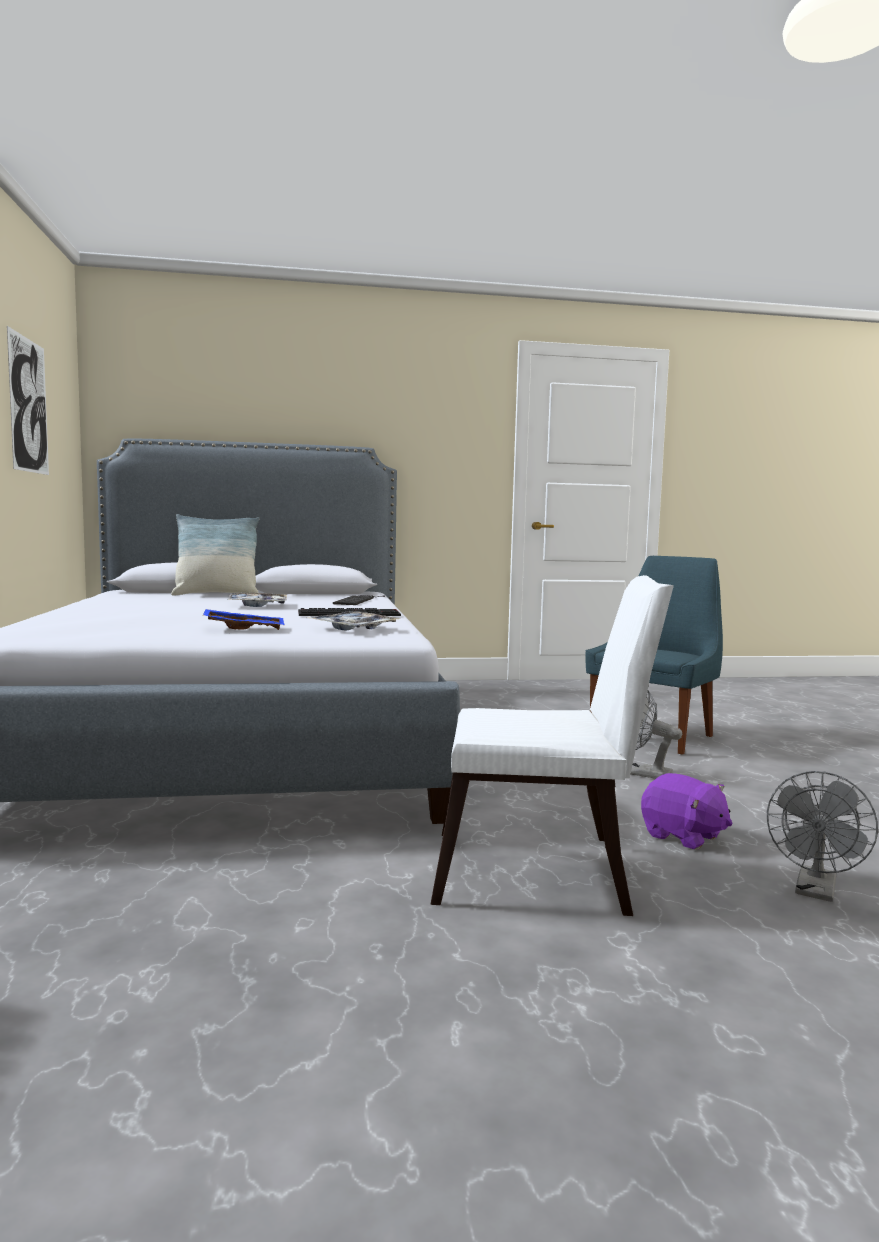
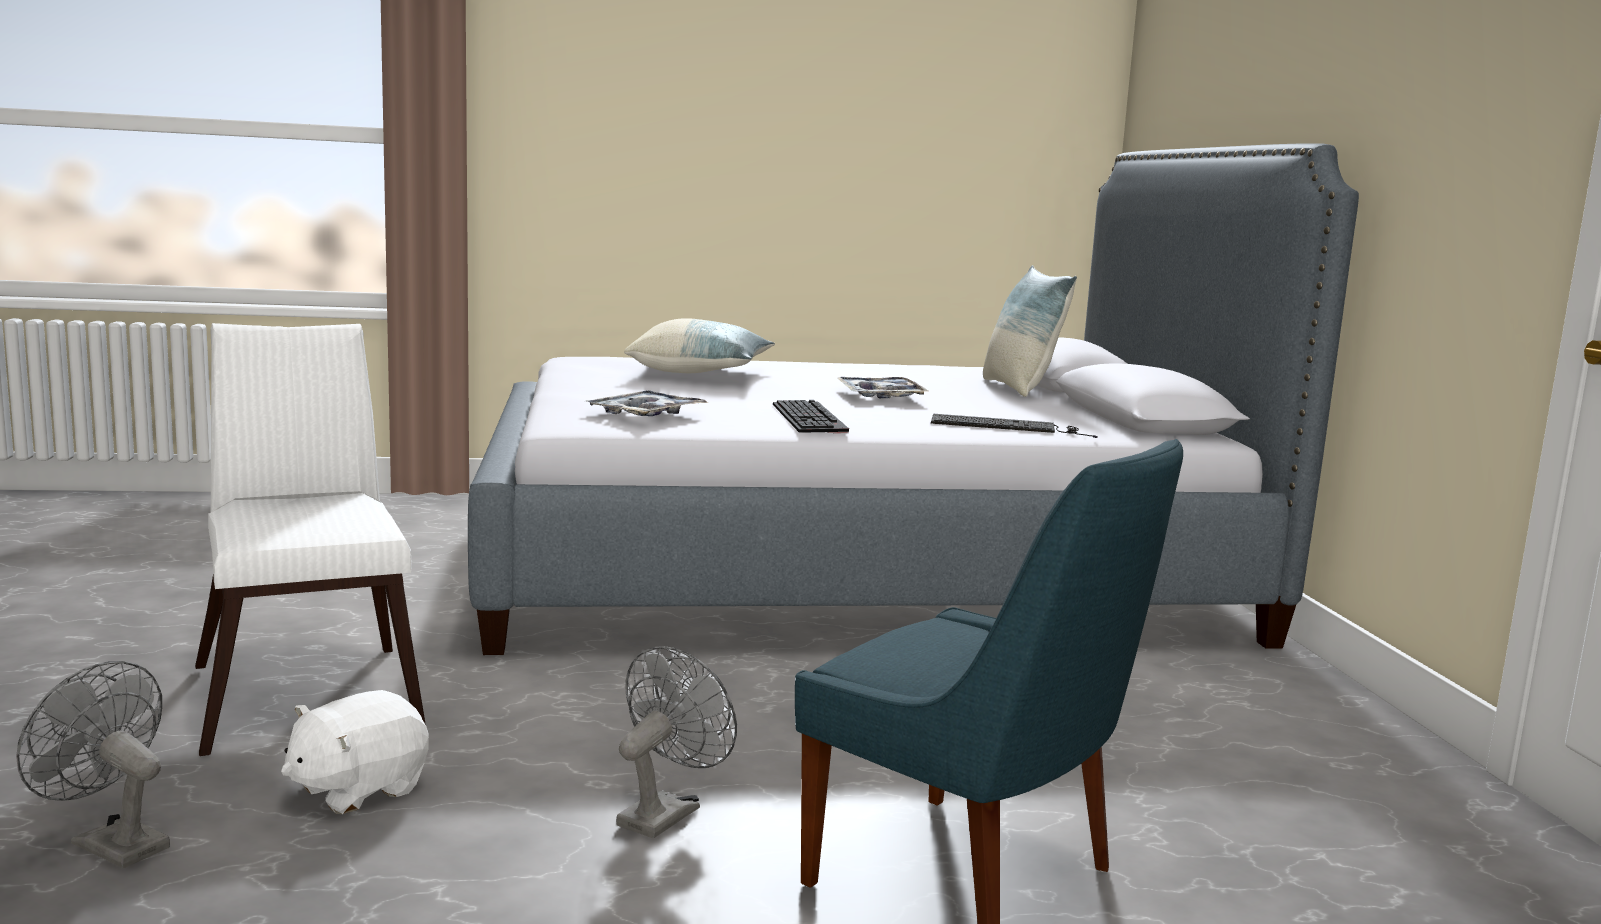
camera: 90 degrees right, 5 degrees up
(29, 405) = (917, 127): picture -> none
(149, 618) = (701, 372): none -> pillow
(244, 628) = (639, 391): blue tray -> none
(543, 873) = (309, 689): white chair -> white chair turned 150 degrees clockwise
(683, 836) = (357, 789): purple plush toy -> white plush toy

